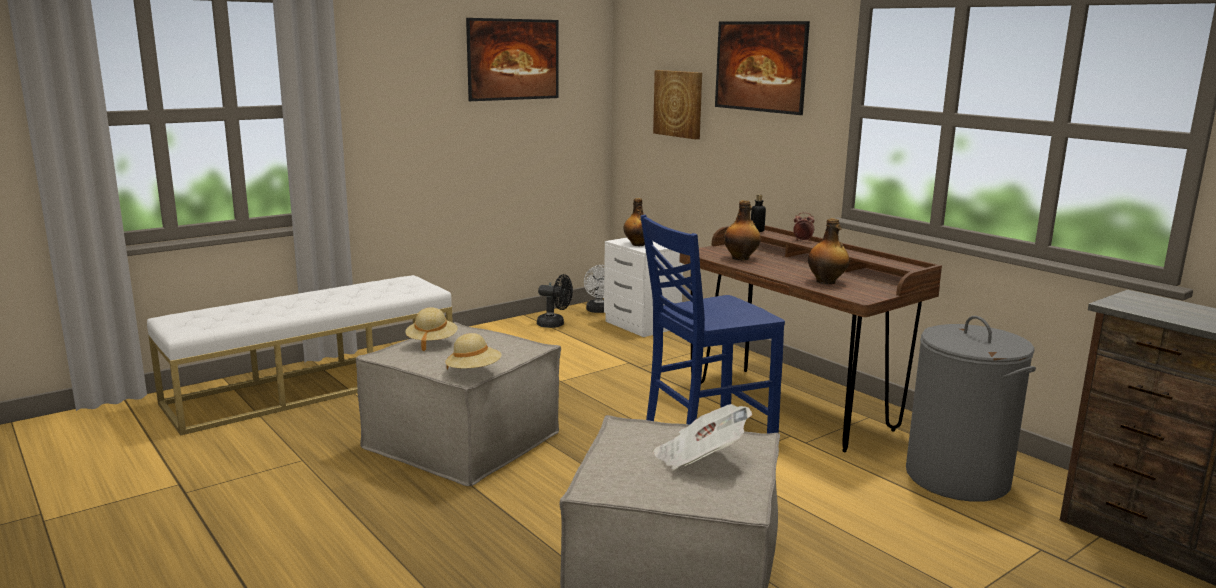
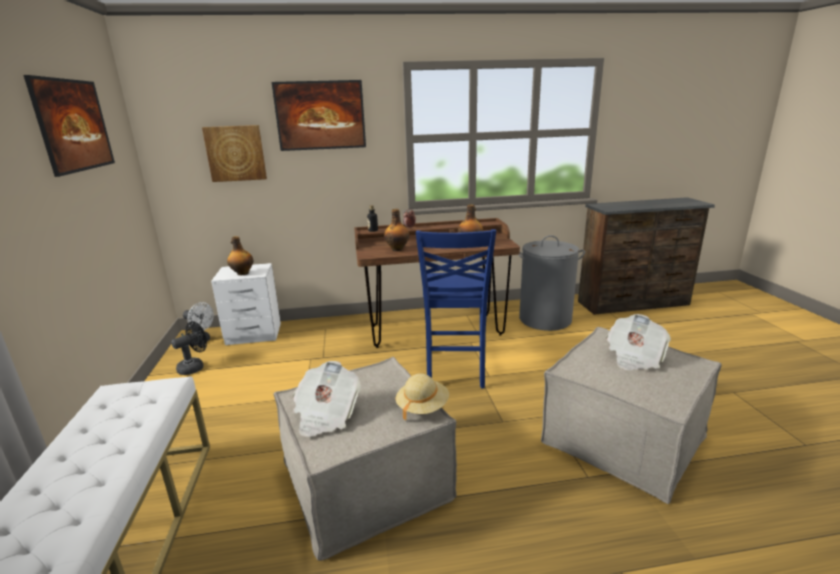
camera: 60 degrees left, 5 degrees up
(432, 342) = (326, 414): beige hat -> newspaper

